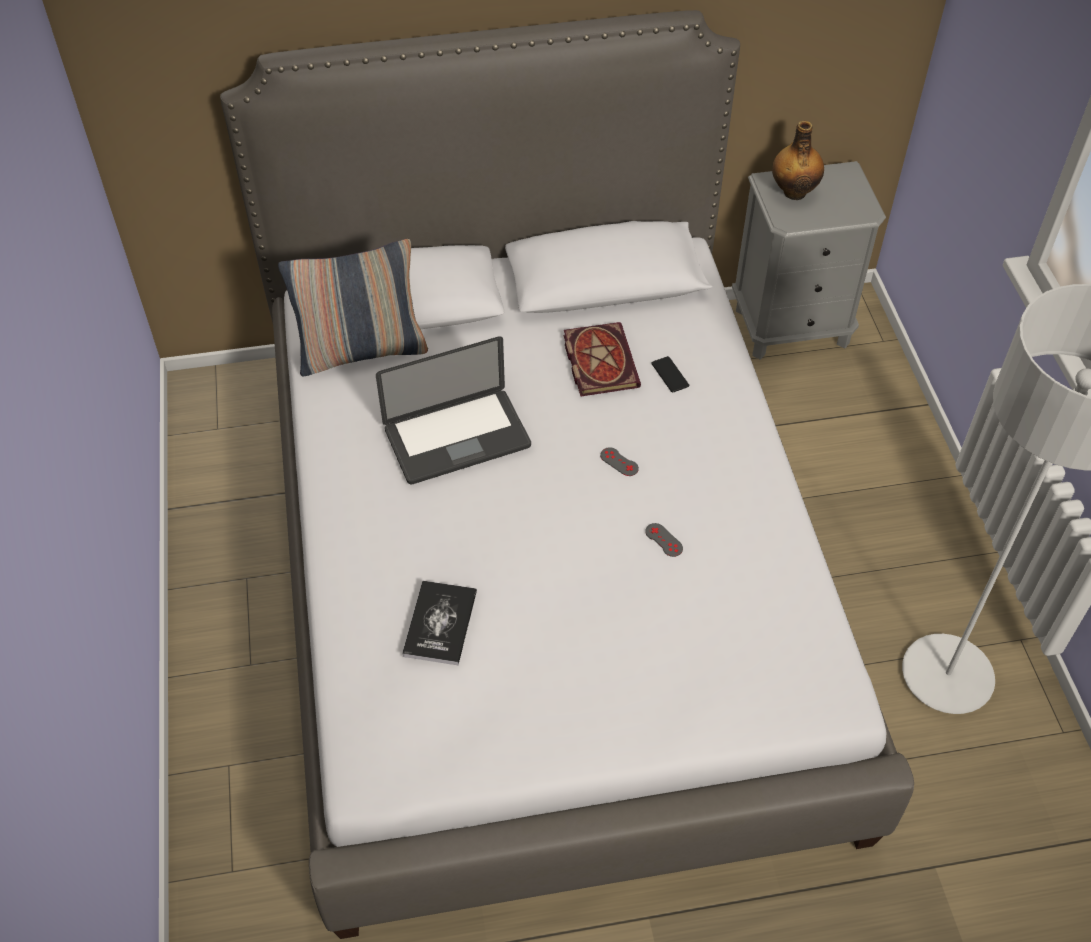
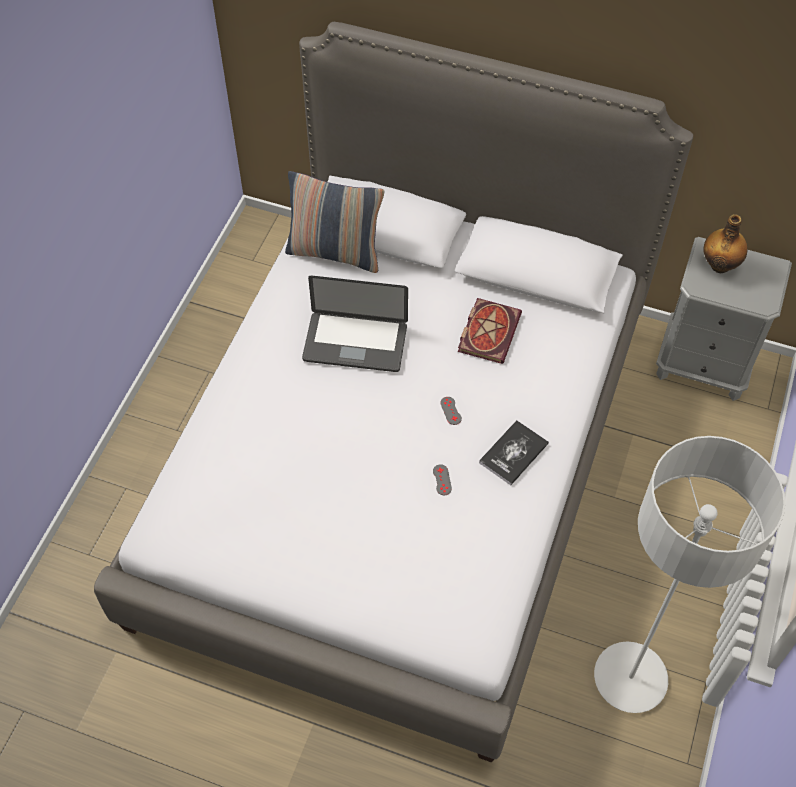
camera: 30 degrees right, 5 degrees up
(440, 623) = (259, 463): book -> book (513, 453)
(670, 375) = (531, 364): phone -> none

